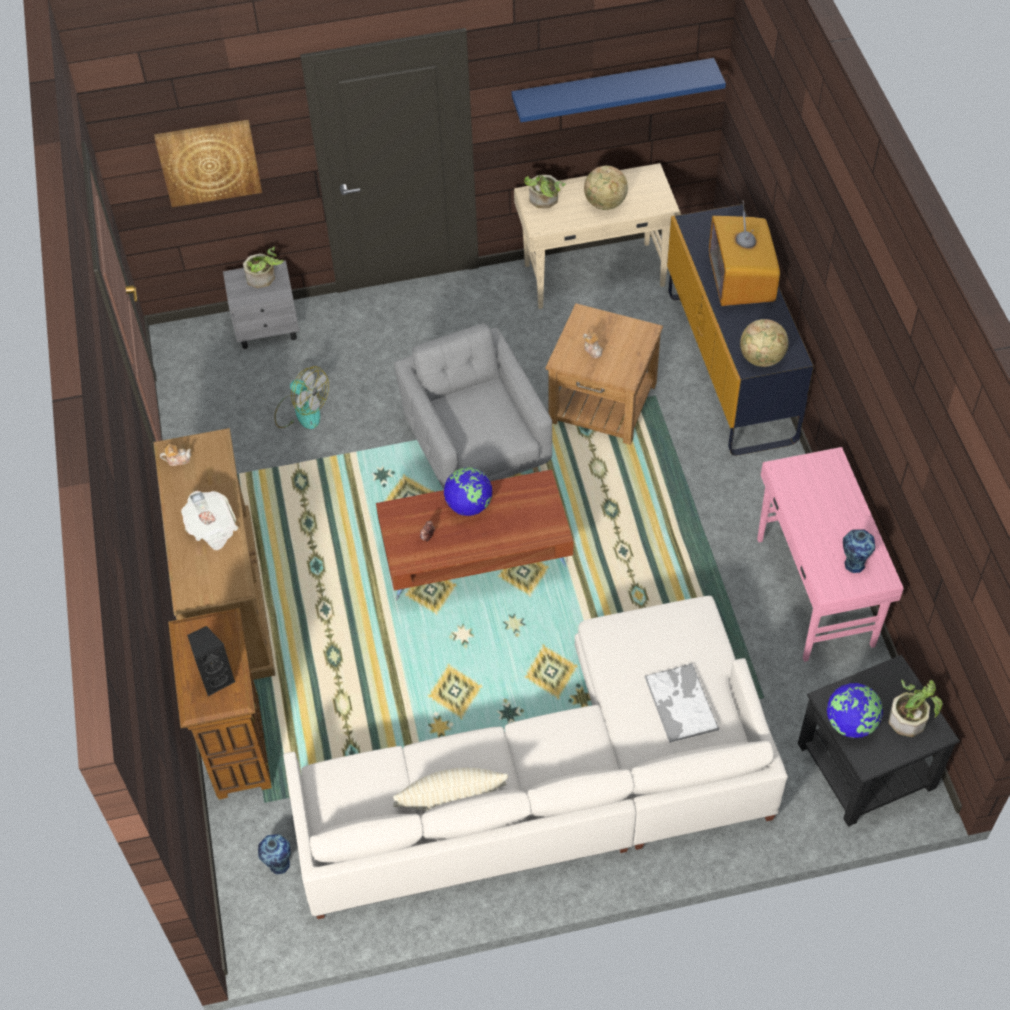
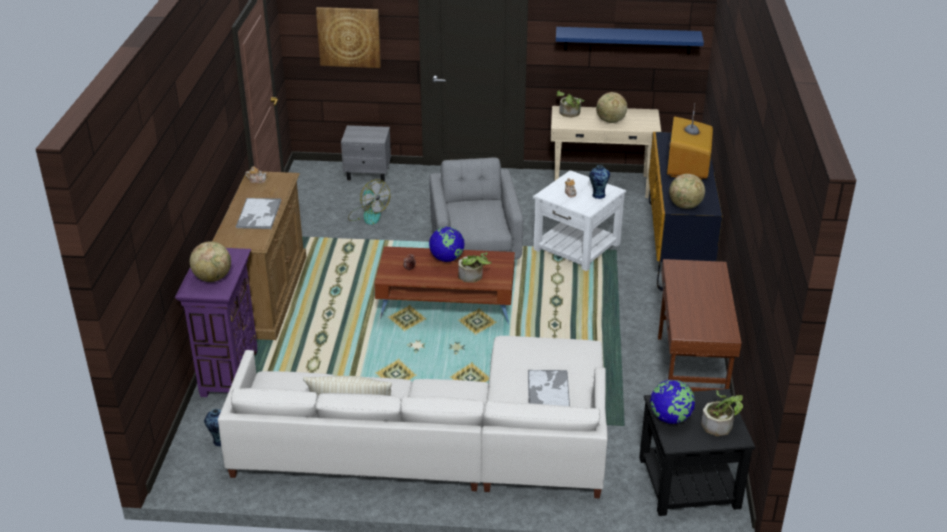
camera: 15 degrees right, 20 degrees down
(212, 528) = (258, 214): newspaper -> tray
(216, 679) = (213, 278): black speaker -> globe
(237, 748) = (228, 373): brown cabinet -> purple cabinet
(264, 278) = (371, 132): potted plant -> potted plant (473, 277)
(602, 403) = (576, 247): brown side table -> white side table
(815, 592) = (690, 375): pink console table -> brown console table
(853, 564) = (707, 322): vase -> vase (598, 195)

